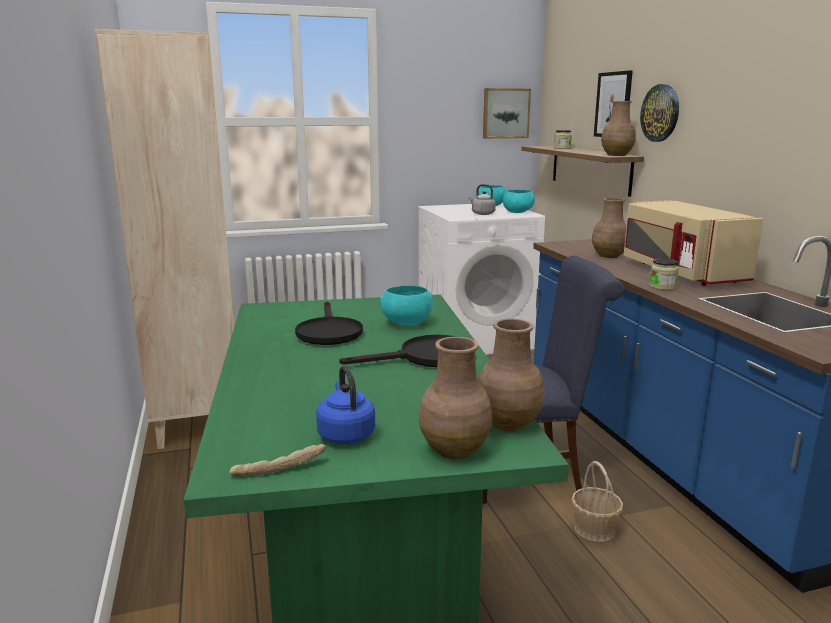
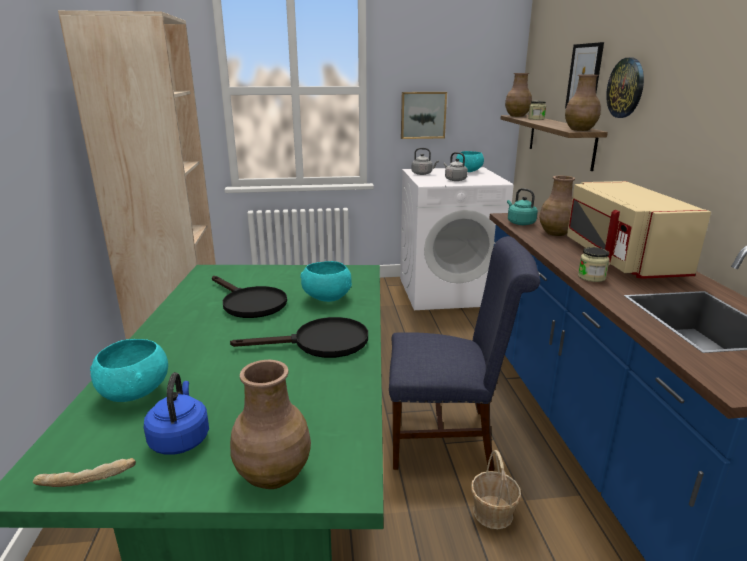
camera: 10 degrees right, 5 degrees up
(328, 332) = (249, 303): black frying pan -> black frying pan turned 45 degrees counterclockwise
(444, 209) = (423, 174): none -> grey kettle
(505, 113) = (489, 83): picture -> picture (423, 115)
(509, 423) = (351, 442): brown vase -> brown vase (517, 116)
(518, 212) = (490, 179): turquoise bowl -> turquoise bowl (136, 393)
(569, 249) = (520, 223): none -> turquoise kettle

